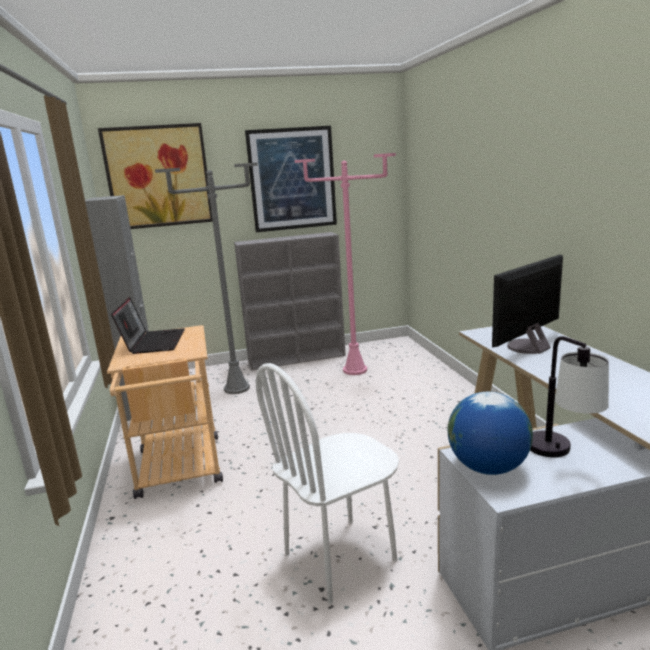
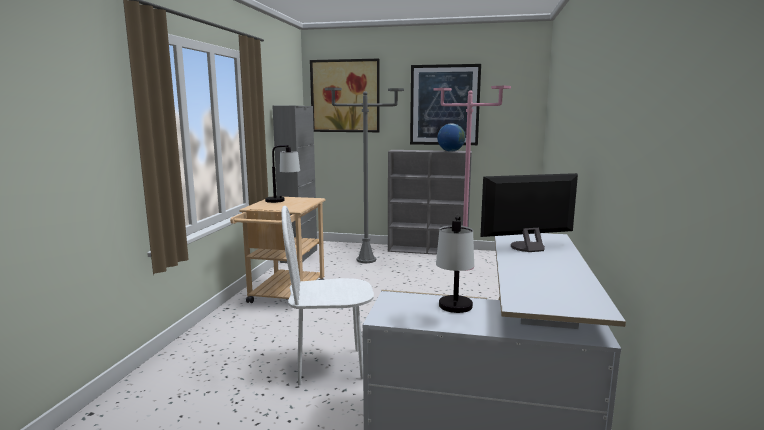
camera: 25 degrees right, 5 degrees down
(153, 342) = (283, 201): laptop -> table lamp
(487, 467) = (395, 305): globe -> globe (450, 151)

